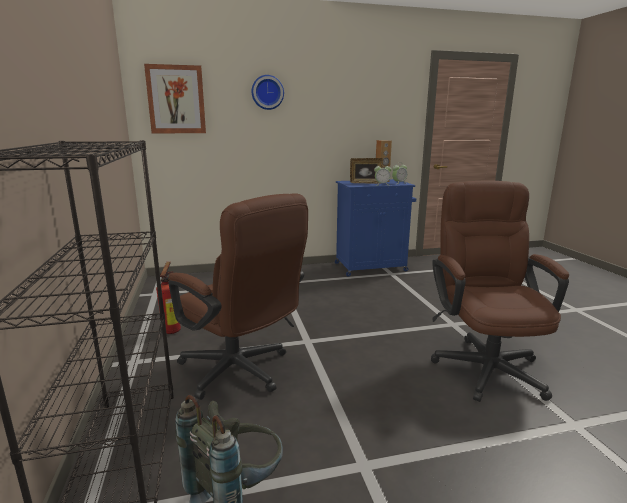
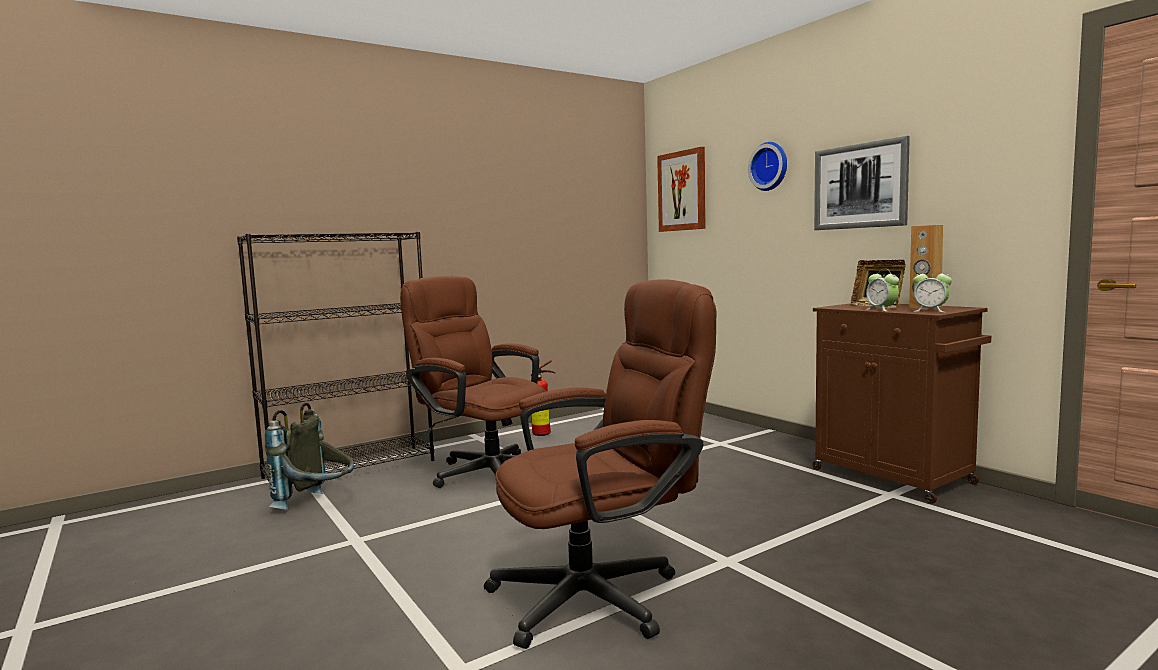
camera: 70 degrees right, 10 degrees down
(241, 372) = (483, 471): brown office chair -> brown office chair turned 105 degrees clockwise
(332, 114) = (860, 186): none -> picture
(372, 267) = (895, 477): blue cabinet -> brown cabinet

